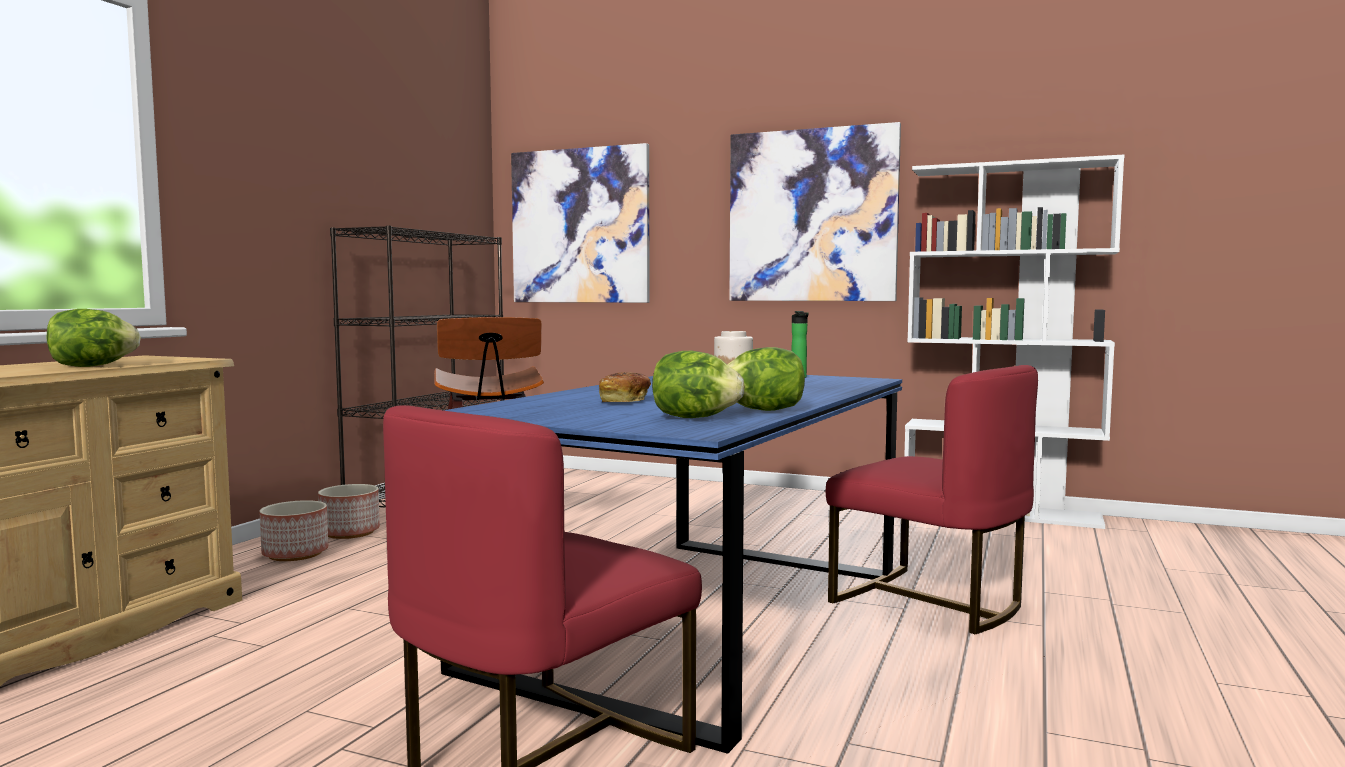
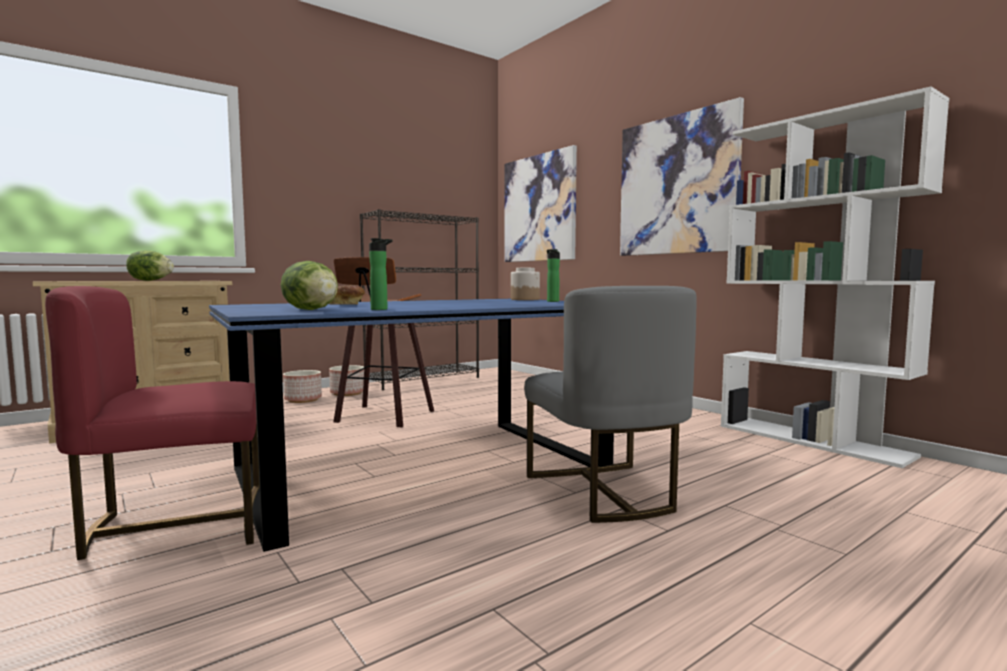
camera: 30 degrees right, 0 degrees up
(763, 410) = (381, 309): lettuce -> bottle
(930, 602) = (604, 492): red chair -> grey chair

